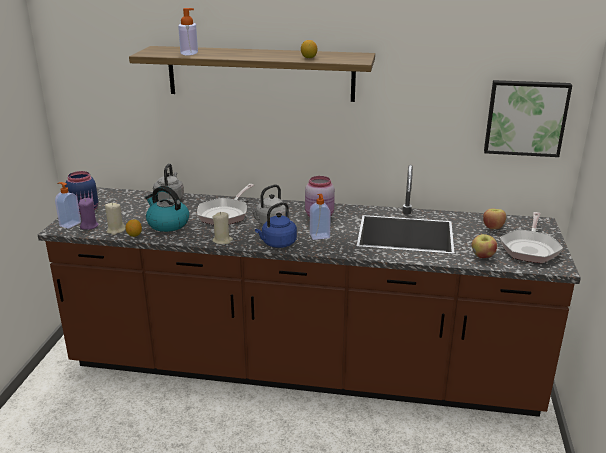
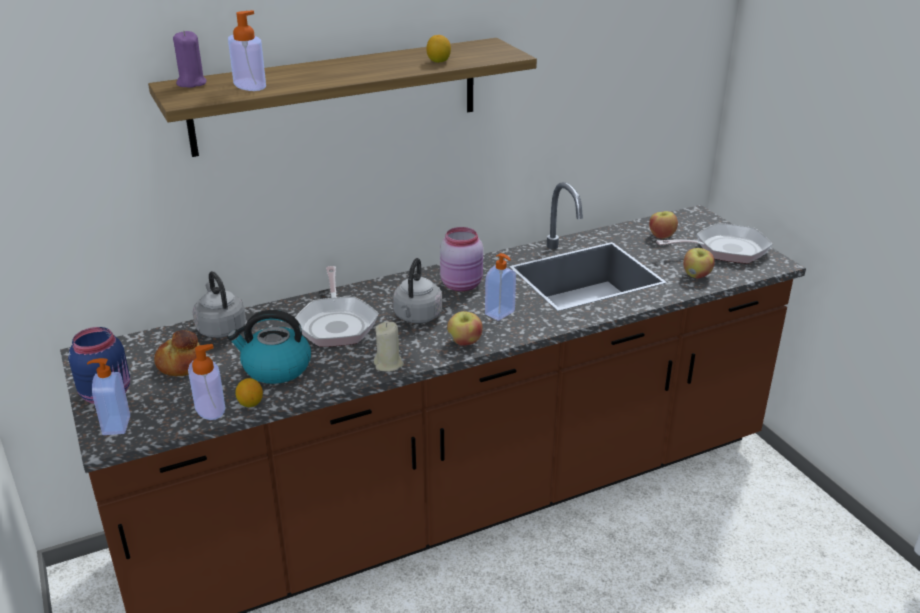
camera: 35 degrees left, 5 degrees up
(89, 226) = (154, 416): purple candle -> purple candle (191, 83)
(116, 230) = (210, 407): beige candle -> soap dispenser
(130, 208) = (180, 364): none -> bread
(277, 244) = (464, 342): blue kettle -> apple
(525, 117) = (668, 90): picture -> none
(530, 248) = (725, 250): frying pan -> frying pan turned 90 degrees counterclockwise

